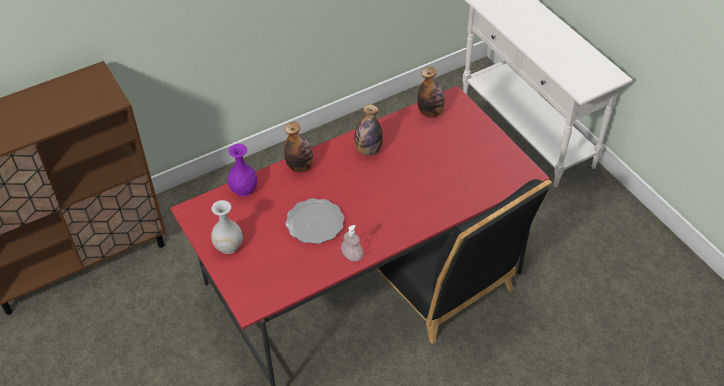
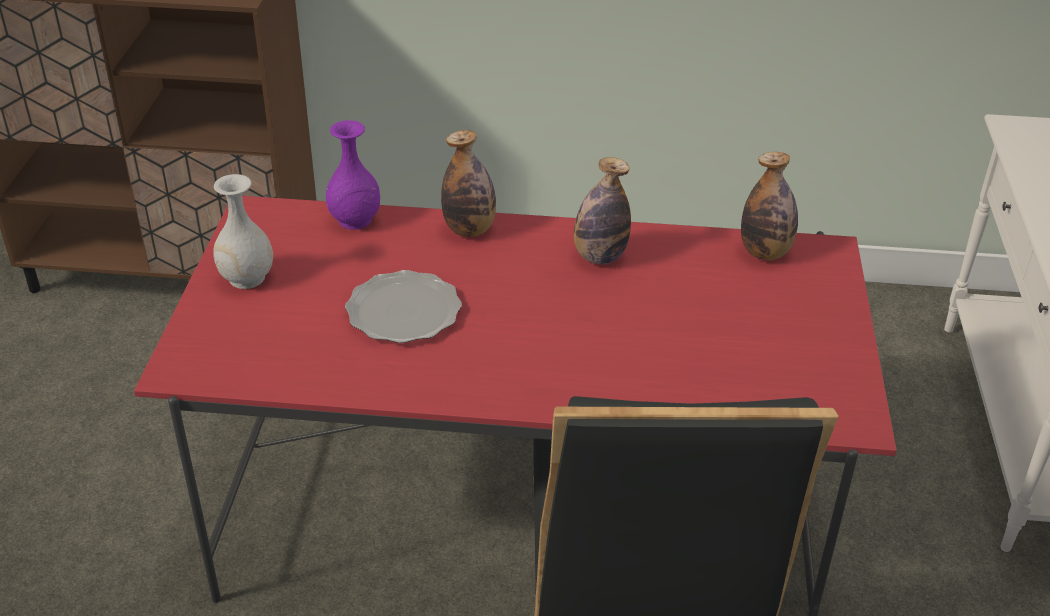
camera: 35 degrees right, 10 degrees down
(352, 256) = (406, 384): soap dispenser -> none

